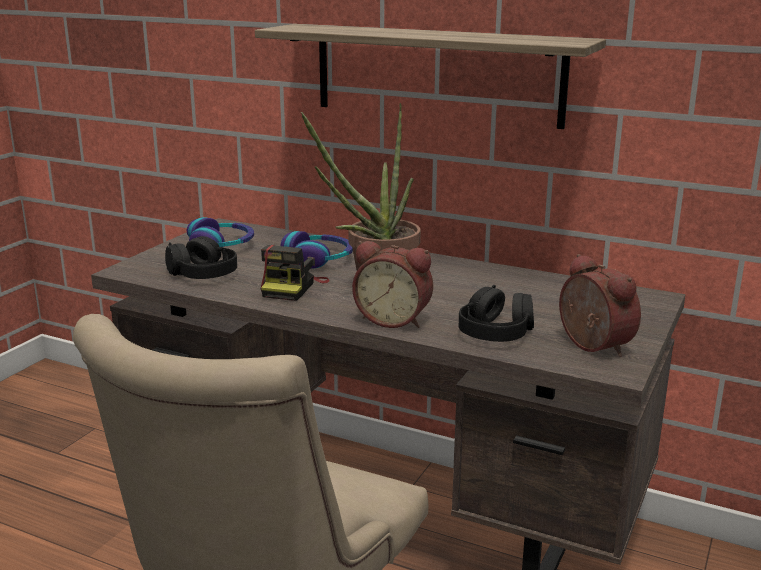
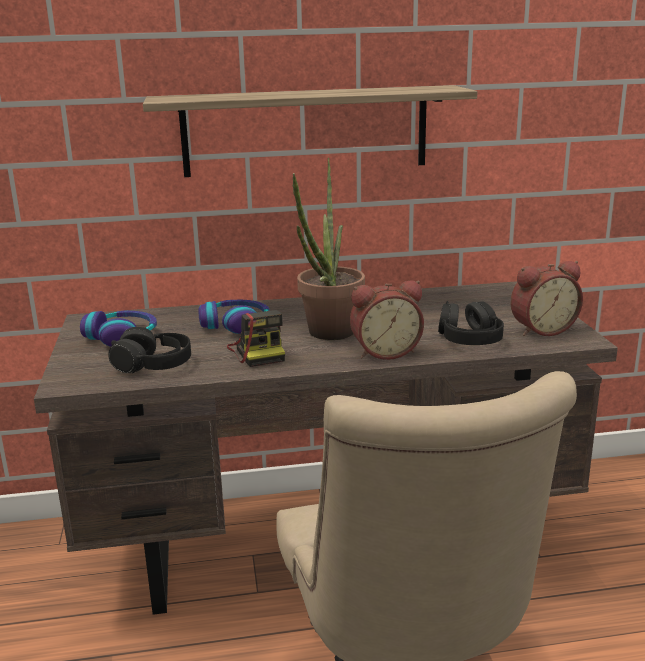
camera: 35 degrees left, 0 degrees up
(591, 346) = (541, 329): alarm clock -> alarm clock turned 135 degrees clockwise

